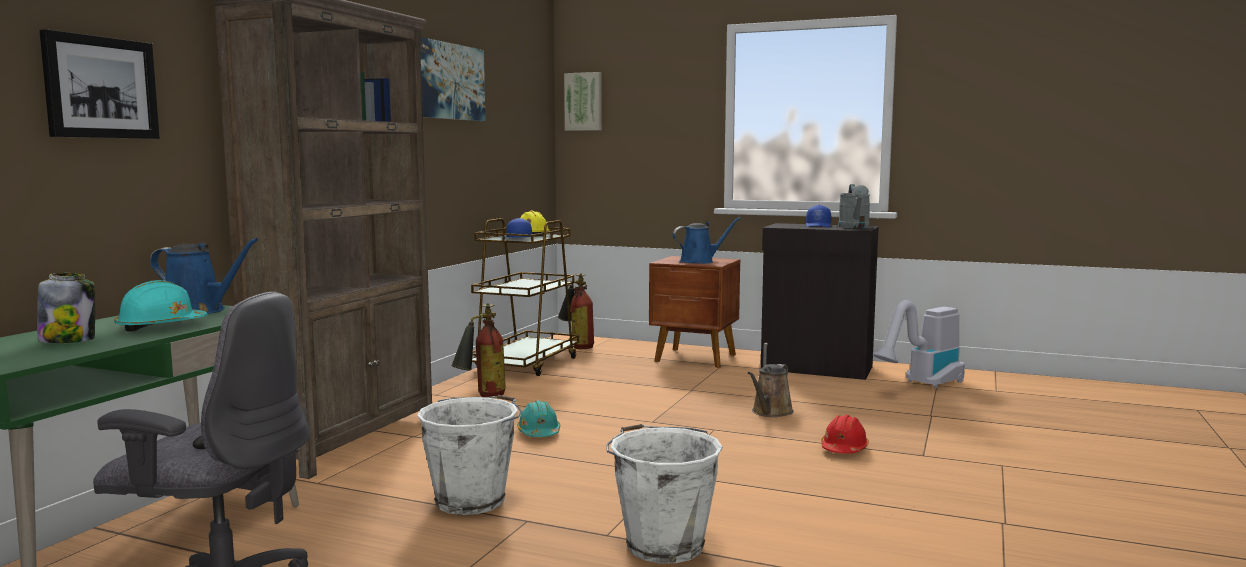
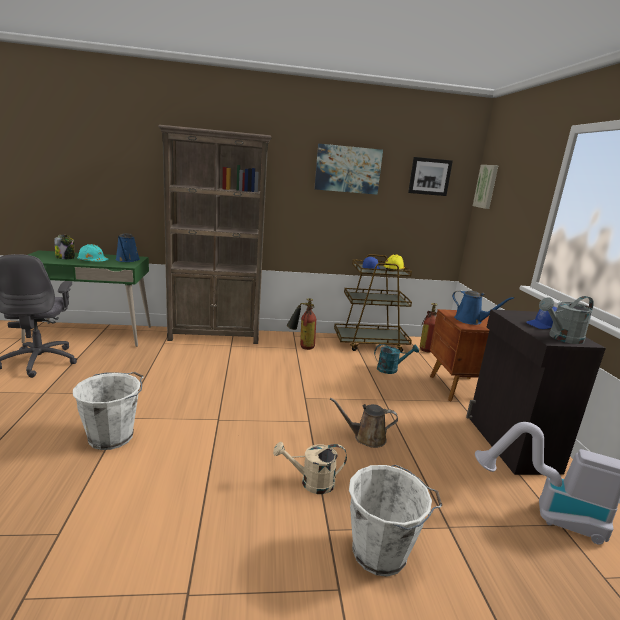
camera: 60 degrees right, 10 degrees up
(100, 87) = (117, 170): picture -> picture (429, 176)
(472, 500) = (156, 376): white bucket -> white bucket (382, 552)
(539, 433) = (257, 371): turquoise hard hat -> none
(617, 371) = (391, 369): none -> turquoise watering can
(844, 449) = (311, 482): red hard hat -> beige watering can

